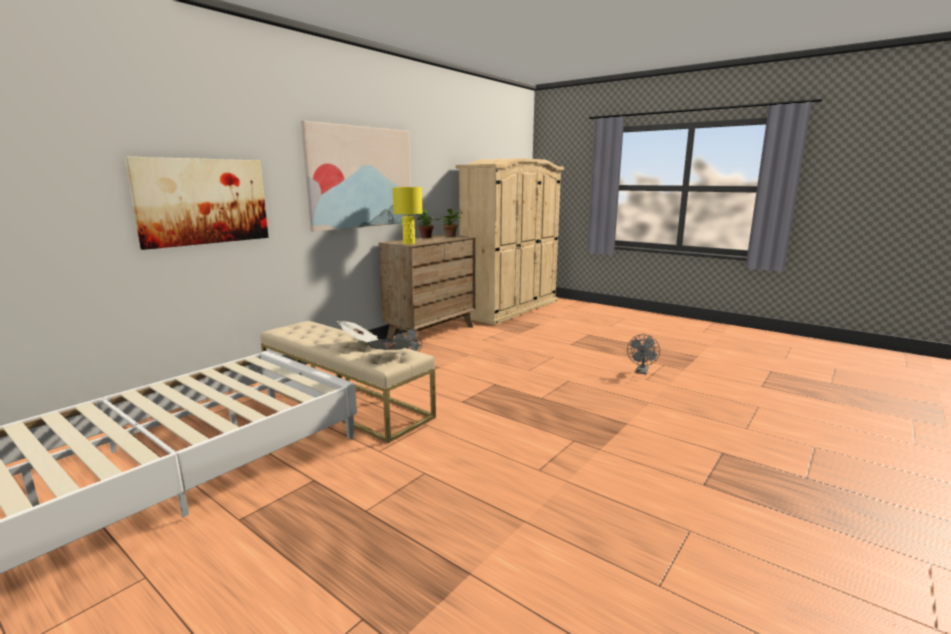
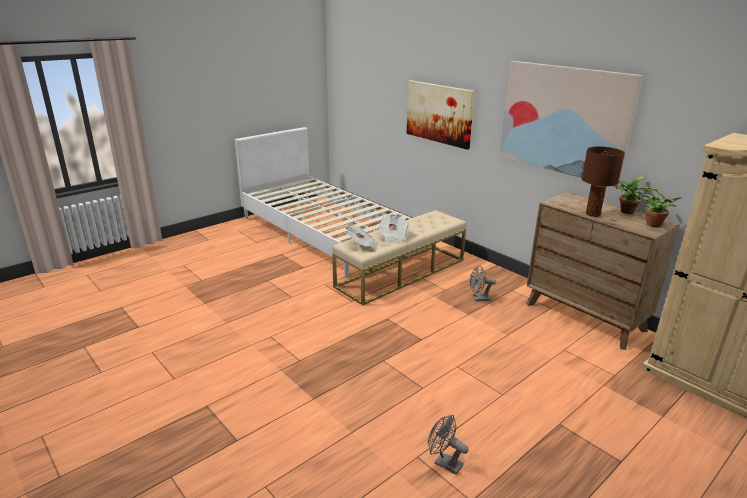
camera: 100 degrees right, 10 degrees up
(408, 243) = (558, 202): yellow table lamp -> none
(434, 240) = (593, 214): none -> brown table lamp

